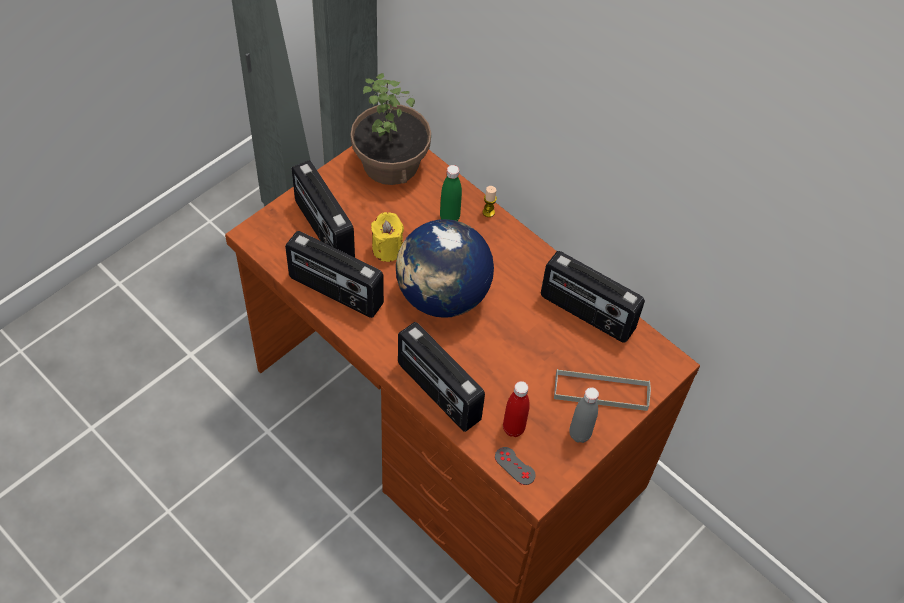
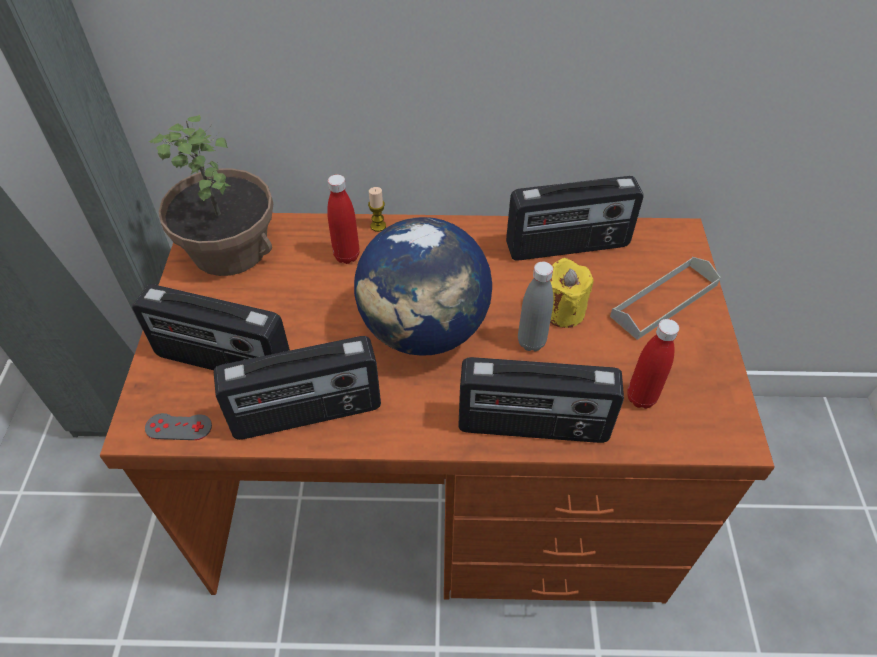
camera: 40 degrees left, 5 degrees down
(387, 249) = (316, 328): yellow candle -> yellow candle (563, 311)
(449, 218) = (347, 256): green bottle -> red bottle
(515, 466) = (688, 432): grey game controller -> grey game controller (178, 427)
(579, 434) = (697, 352): grey bottle -> grey bottle (531, 342)

